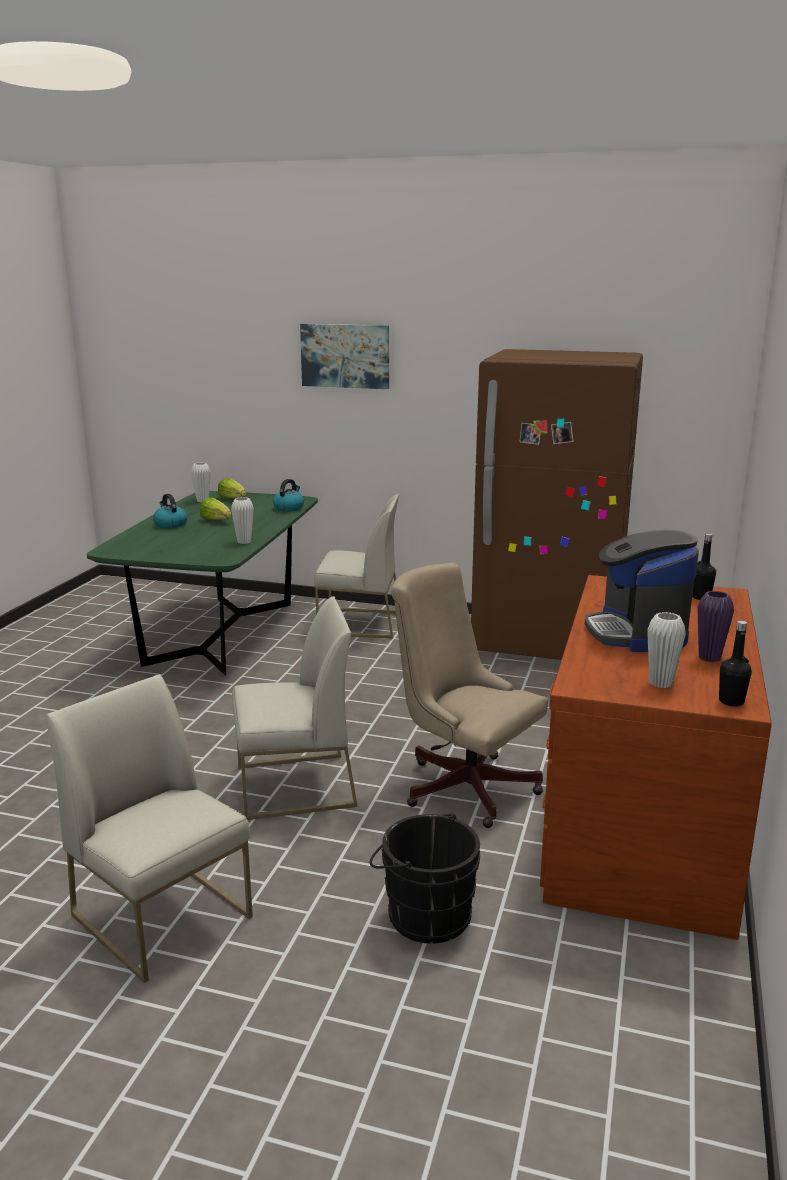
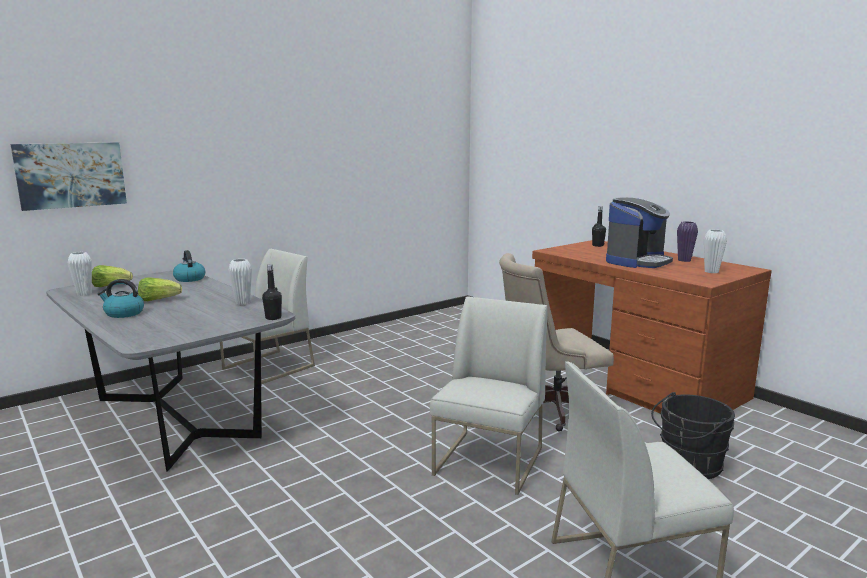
camera: 55 degrees left, 5 degrees down
(221, 633) = (175, 418): green dining table -> grey dining table
(345, 356) = (202, 132): picture -> picture (71, 175)
(547, 643) = (402, 333): brown fridge -> none
(637, 633) = (637, 261): coffee machine -> coffee machine turned 75 degrees counterclockwise
(731, 701) = (743, 268): black bottle -> black bottle (273, 318)

